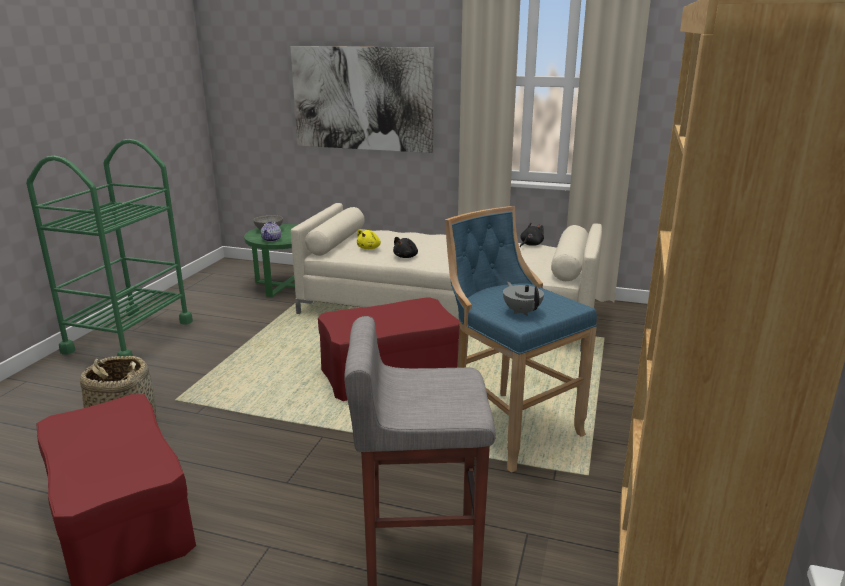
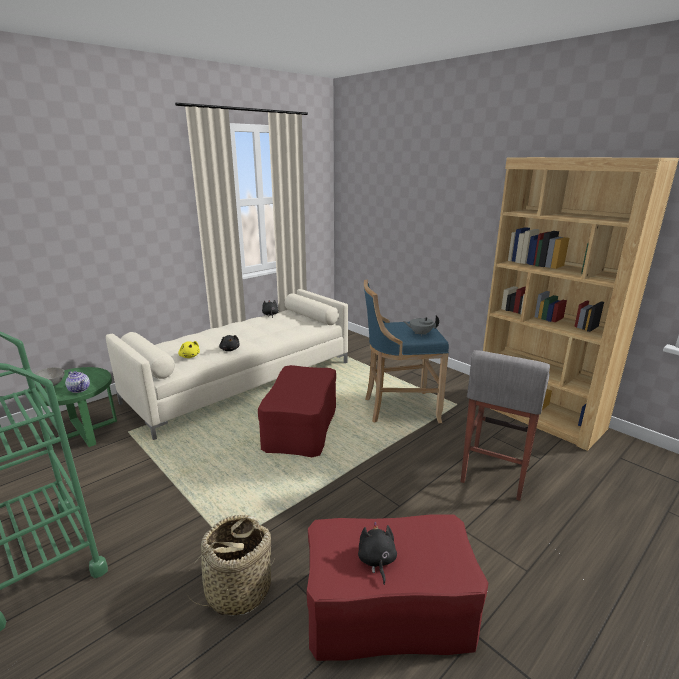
camera: 60 degrees left, 0 degrees up
(92, 440) = (376, 560): none -> black plush toy
(362, 99) = (101, 233): picture -> none

